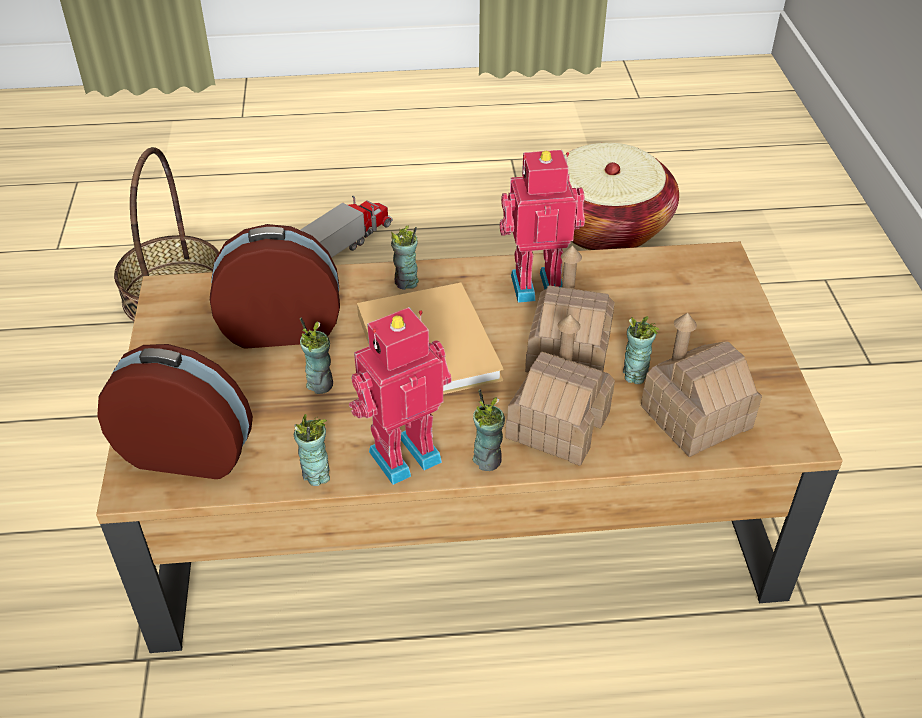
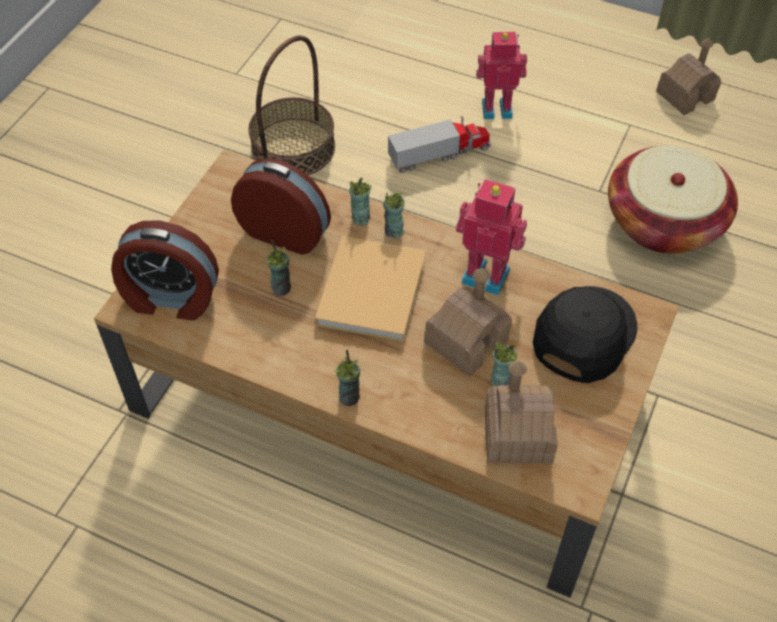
camera: 30 degrees right, 10 degrees up
(188, 451) = (170, 299): alarm clock -> alarm clock turned 150 degrees clockwise
(316, 475) = (235, 354): cup -> cup (360, 218)
(402, 453) = (298, 365): toy robot -> toy robot (496, 108)
(558, 425) = (416, 394): toy house -> toy house (685, 95)
(678, 300) = (583, 335): none -> black cap

